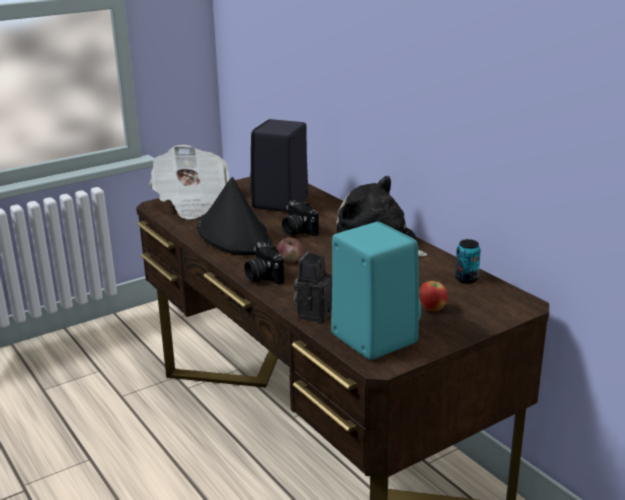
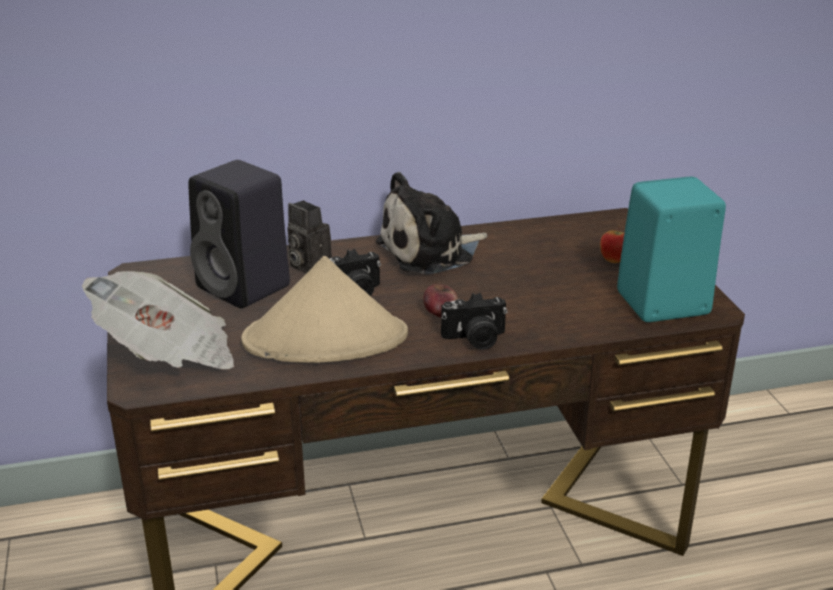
camera: 70 degrees left, 5 degrees up
(234, 235) = (326, 338): black hat -> beige hat
(314, 313) = (589, 324): camera -> camera (307, 265)
(466, 279) = (555, 229): can -> none

